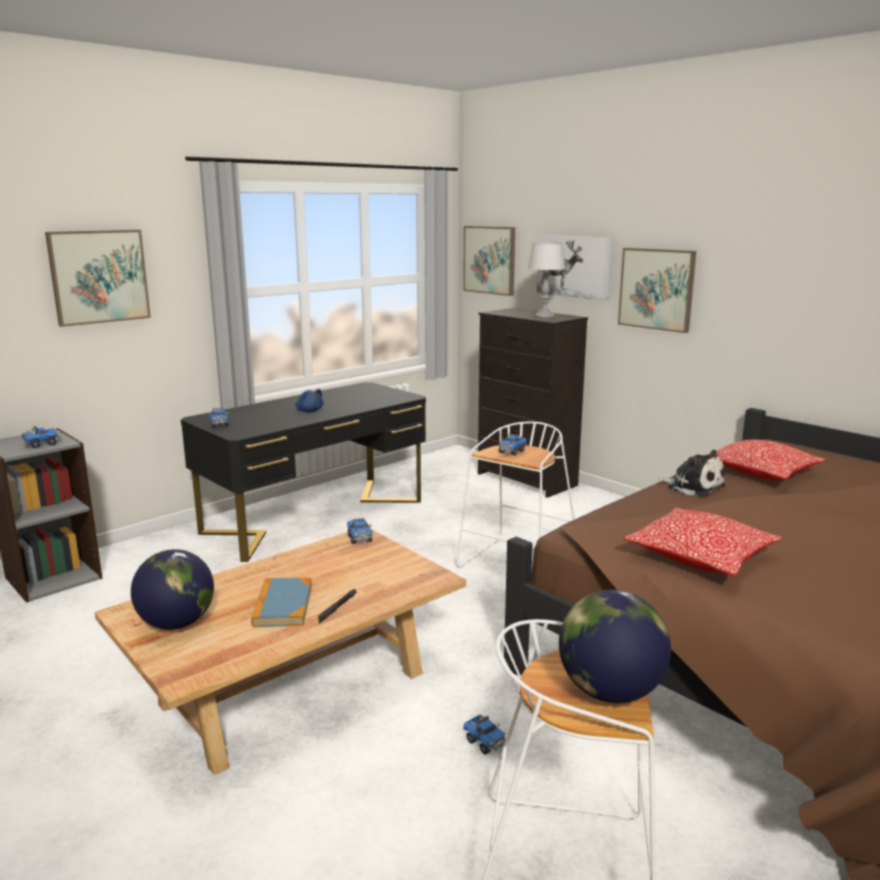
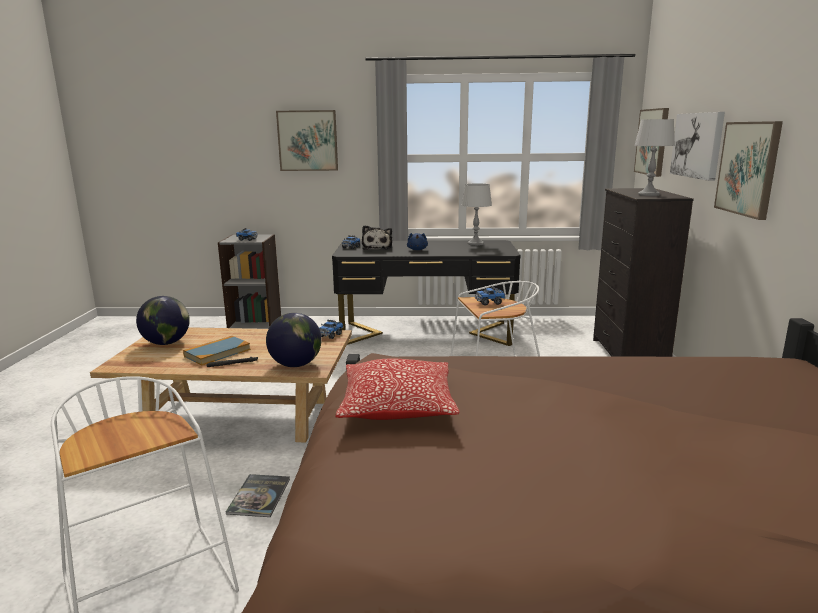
camera: 45 degrees right, 0 degrees up
(350, 392) = (475, 244): none -> grey table lamp
(485, 742) = (259, 496): toy truck -> book
(609, 691) = (118, 442): globe -> globe (296, 364)
(693, 486) = (569, 366): plush toy -> plush toy (377, 248)
(762, 473) = (681, 379): pillow -> none

